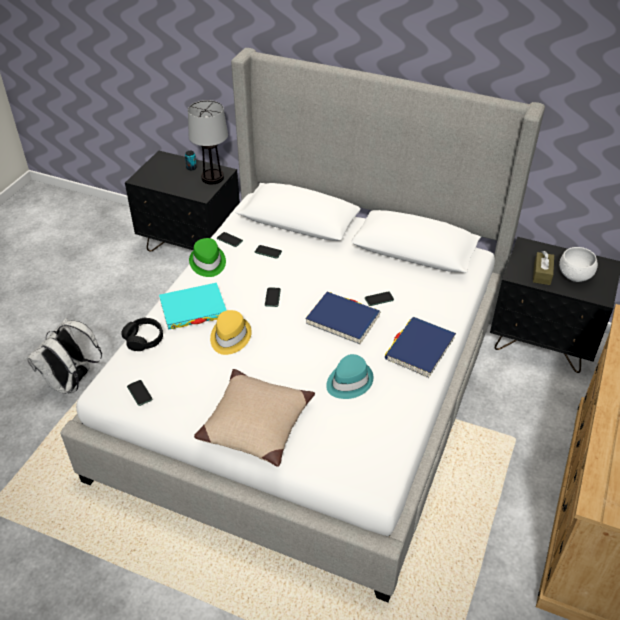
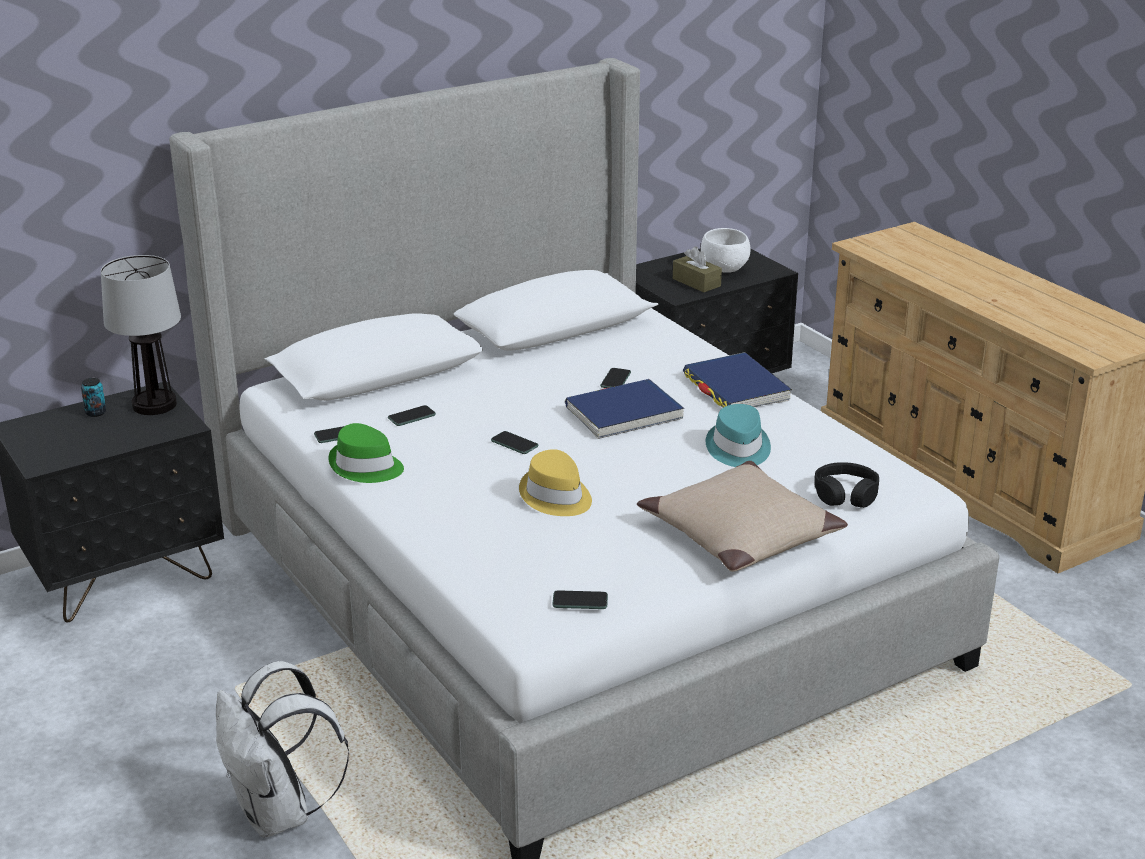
camera: 55 degrees left, 15 degrees down
(144, 339) = (466, 566): black headphones -> black headphones (845, 494)
(193, 309) = (454, 508): turquoise book -> none

